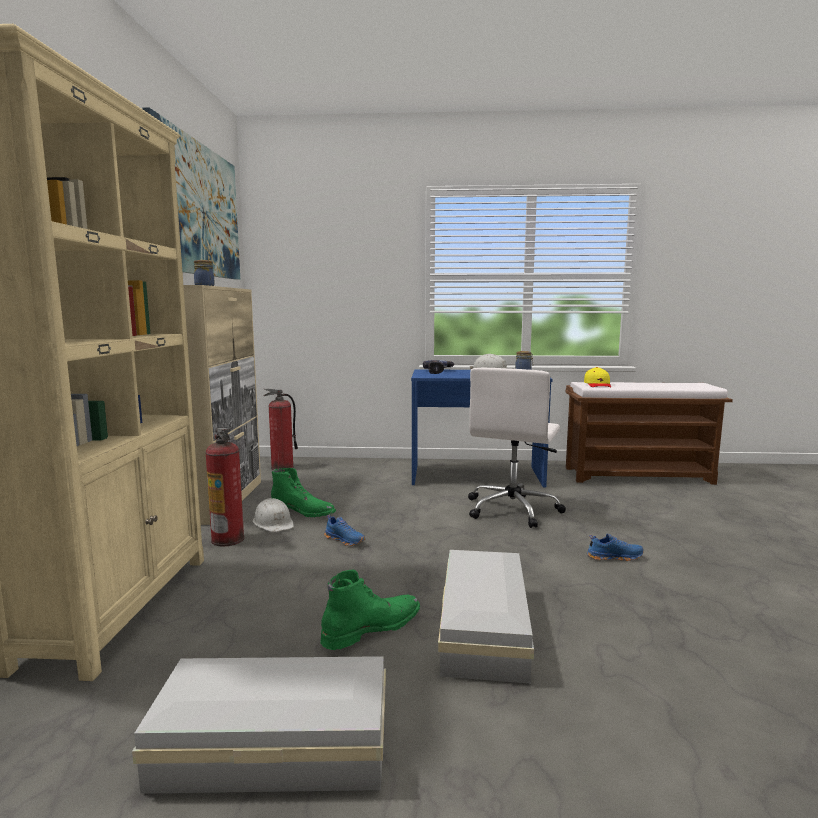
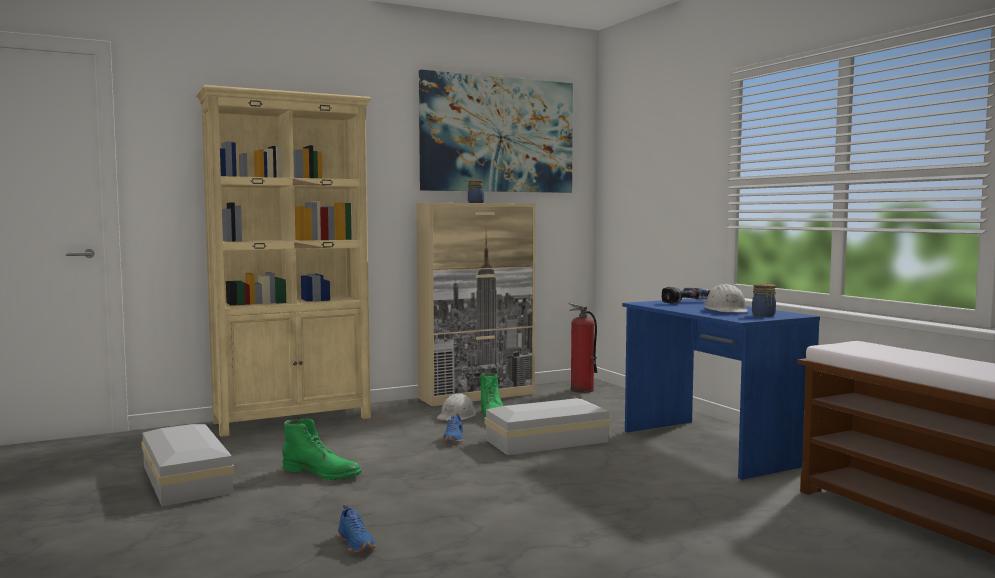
camera: 60 degrees right, 5 degrees down
(228, 539) = (410, 414): fire extinguisher -> none
(485, 626) = (355, 502): white storage box -> white storage box (549, 441)
(513, 509) = (629, 476): white office chair -> none
(598, 385) = (857, 347): yellow cap -> none
(614, 557) = (563, 531): blue shoe -> blue shoe (357, 544)

